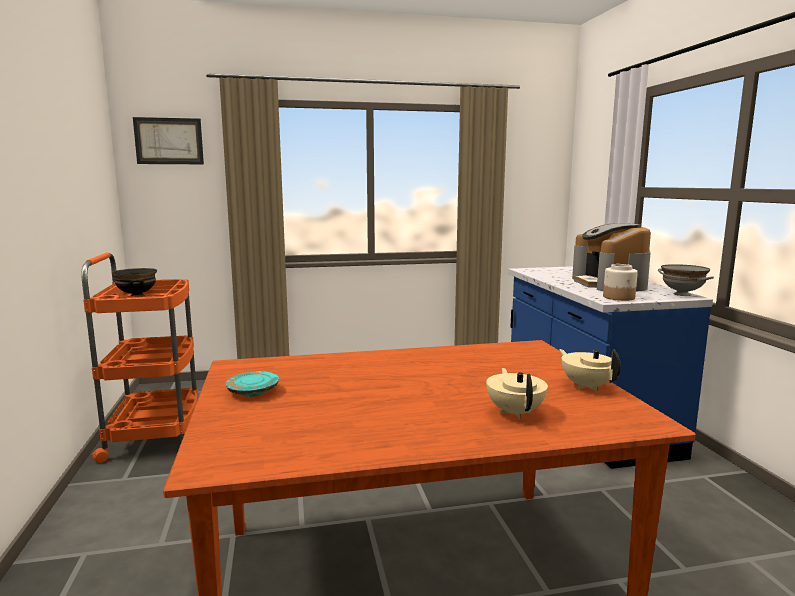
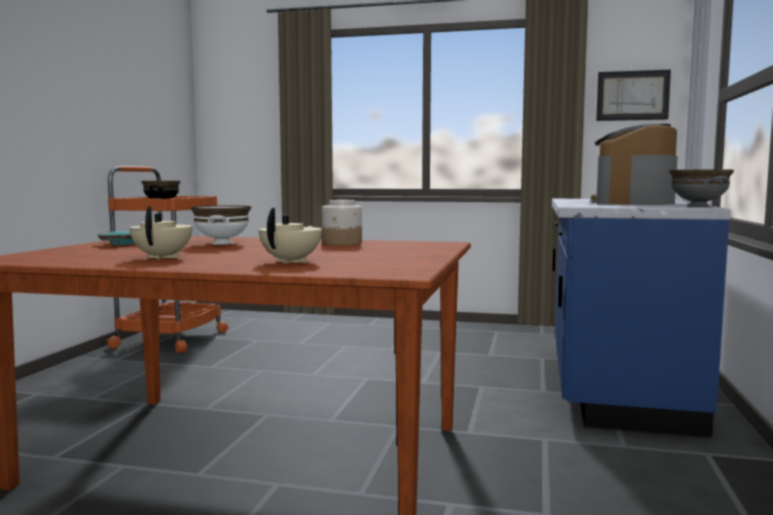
camera: 25 degrees right, 5 degrees down
(169, 141) = (237, 76): picture -> picture (632, 95)
(352, 374) = (223, 243): none -> white bowl
(586, 386) = (414, 258): beige teapot -> beige teapot (163, 257)
(619, 297) = (599, 205): jar -> jar (342, 243)

